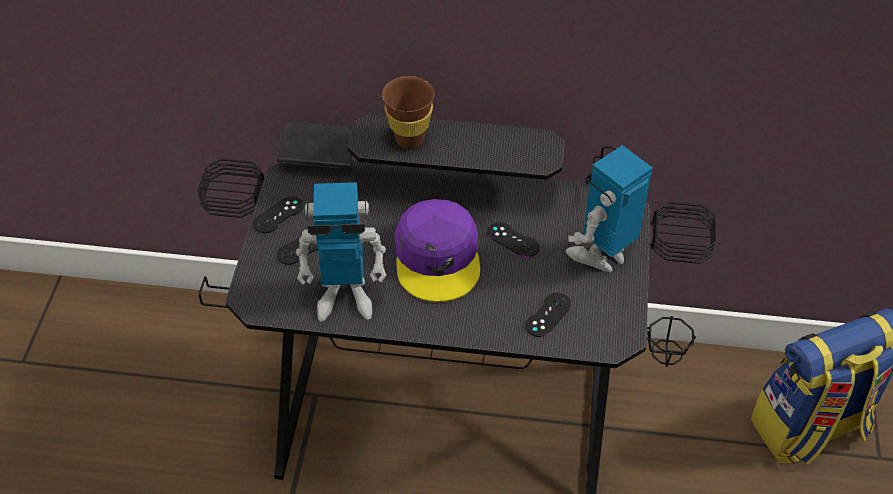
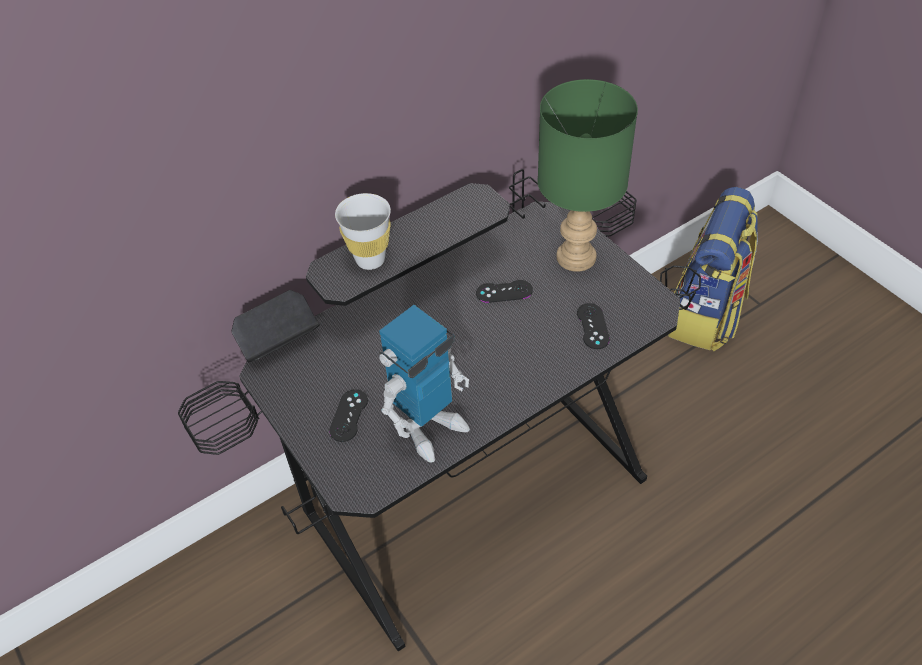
camera: 40 degrees left, 0 degrees up
(278, 215) = (295, 406): black game controller -> none
(409, 139) = (370, 260): brown cup -> white cup
(438, 257) = (465, 344): purple cap -> none
(602, 255) = (577, 258): toy robot -> green table lamp

